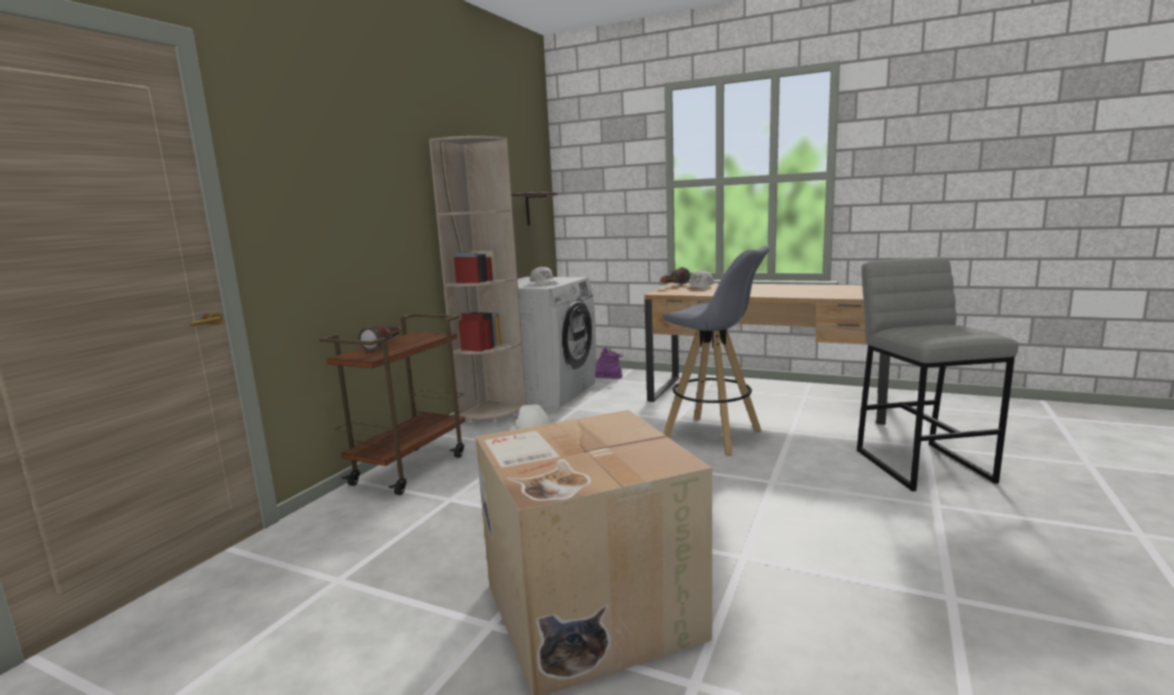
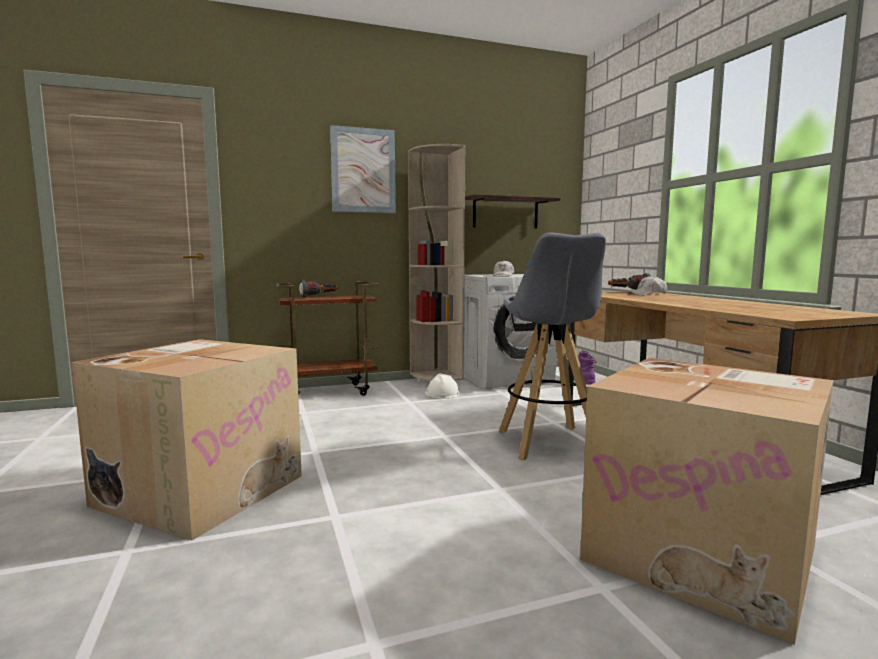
camera: 45 degrees right, 5 degrees down
(388, 166) = (363, 170): none -> picture
(920, 464) = (703, 553): grey stool -> cardboard box

